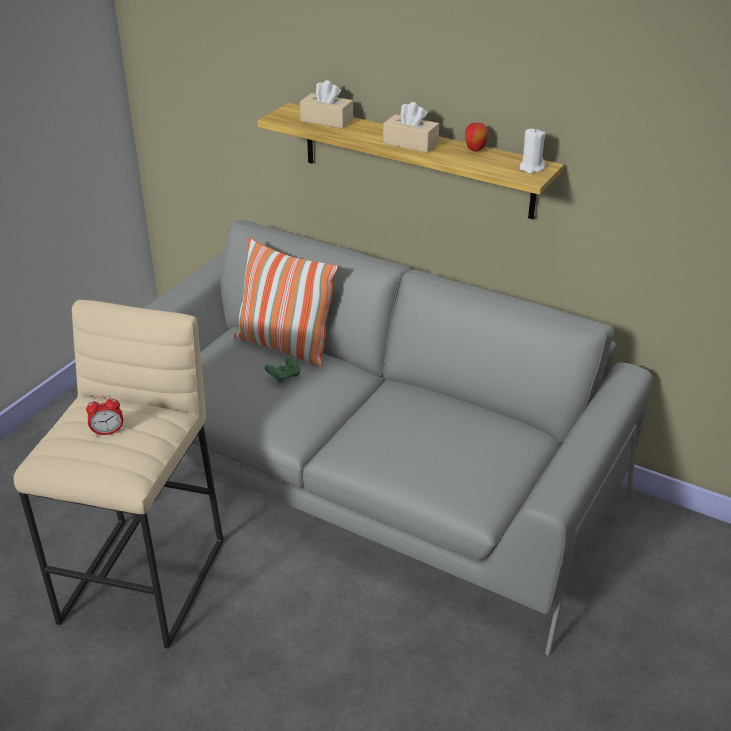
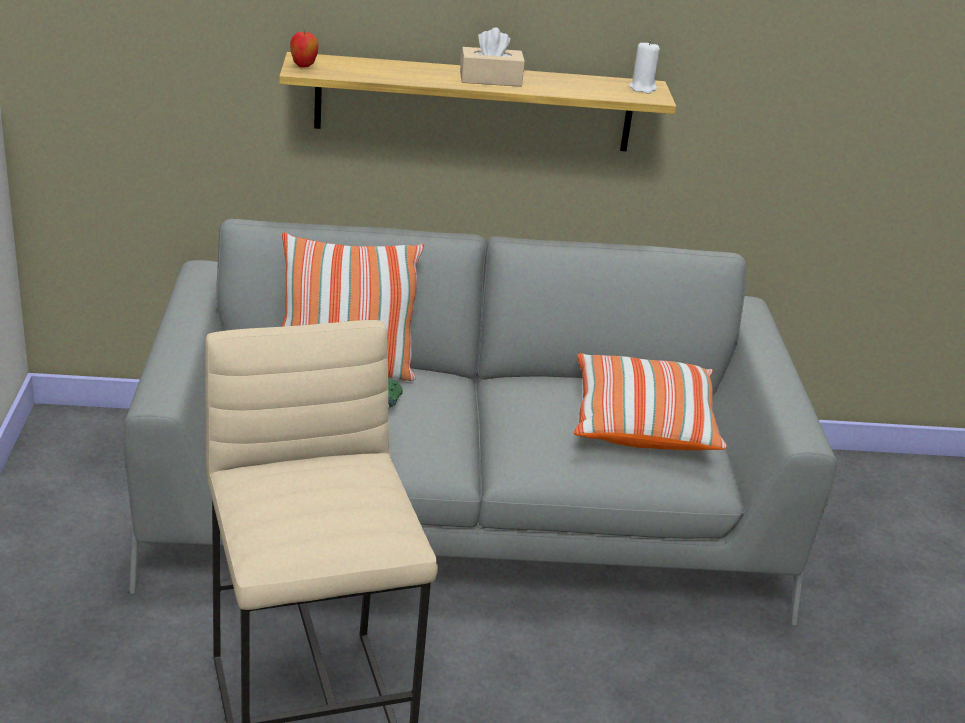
camera: 35 degrees left, 5 degrees down
(108, 432) = (324, 497): alarm clock -> none
(326, 120) = (363, 66): beige tissue box -> none
(460, 447) = (642, 423): none -> pillow
(475, 150) = (565, 78): apple -> apple (303, 66)

